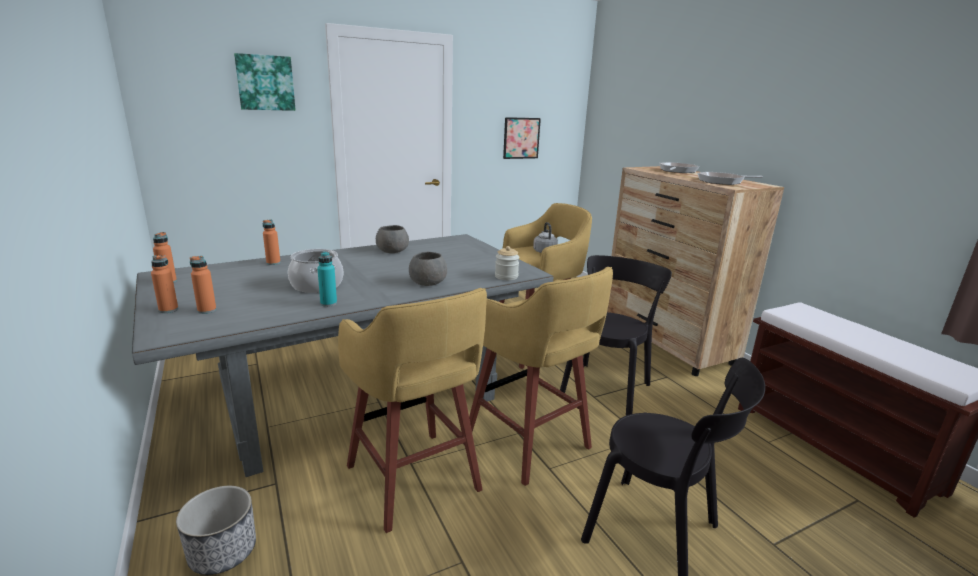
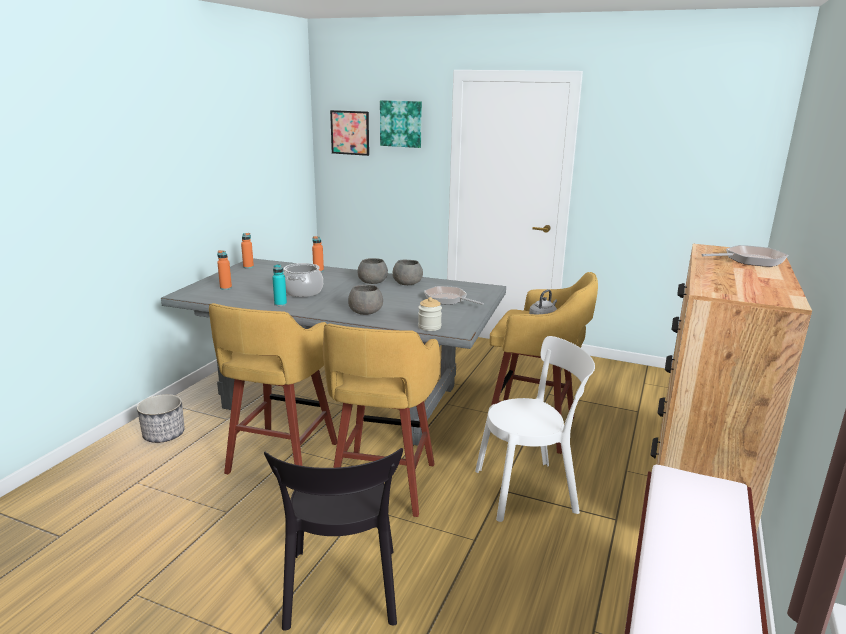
camera: 50 degrees right, 0 degrees up
(168, 310) = (214, 282): orange bottle -> none
(359, 257) = (373, 281): none -> grey bowl
(521, 138) = (667, 190): picture -> picture (350, 132)
(607, 386) = (530, 490): black chair -> white chair
(723, 182) = (737, 284): frying pan -> frying pan (448, 299)

